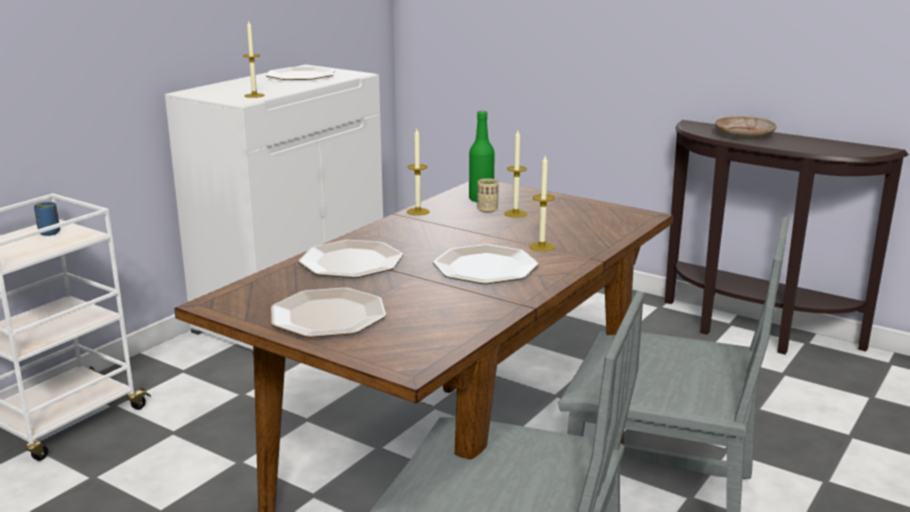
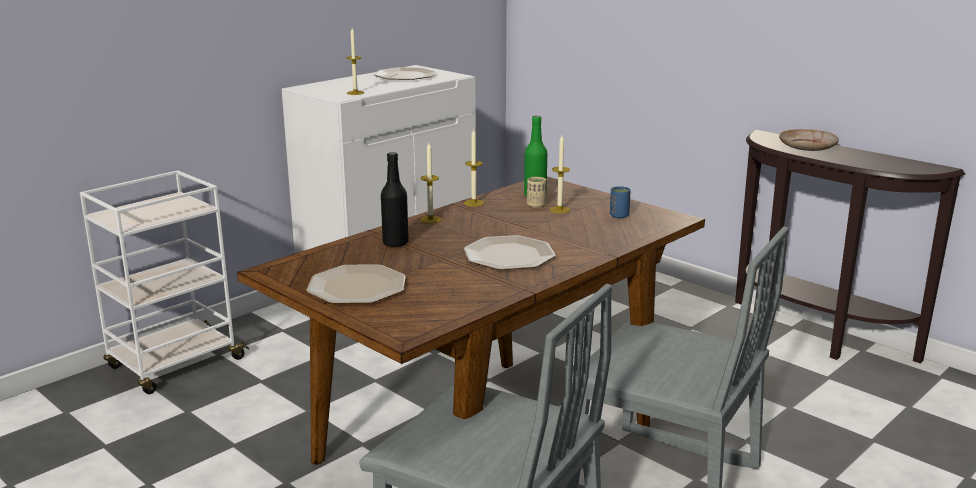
camera: 10 degrees right, 0 degrees up
(49, 233) = (170, 204): blue cup -> blue cup (619, 216)
(350, 261) = (395, 243): plate -> black bottle
(541, 247) = (568, 240): candle -> candle (430, 219)

